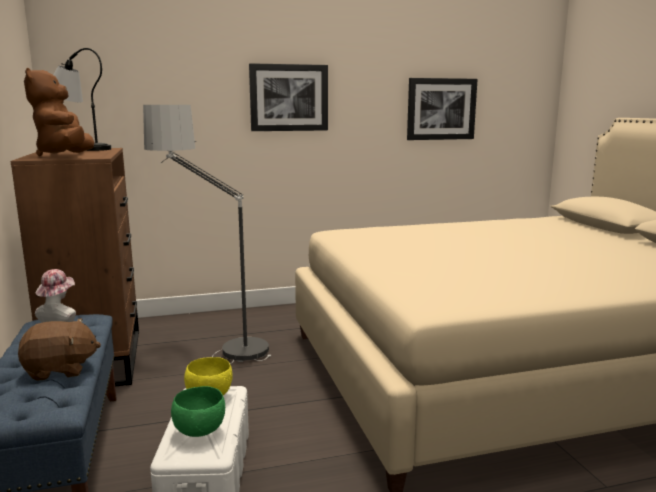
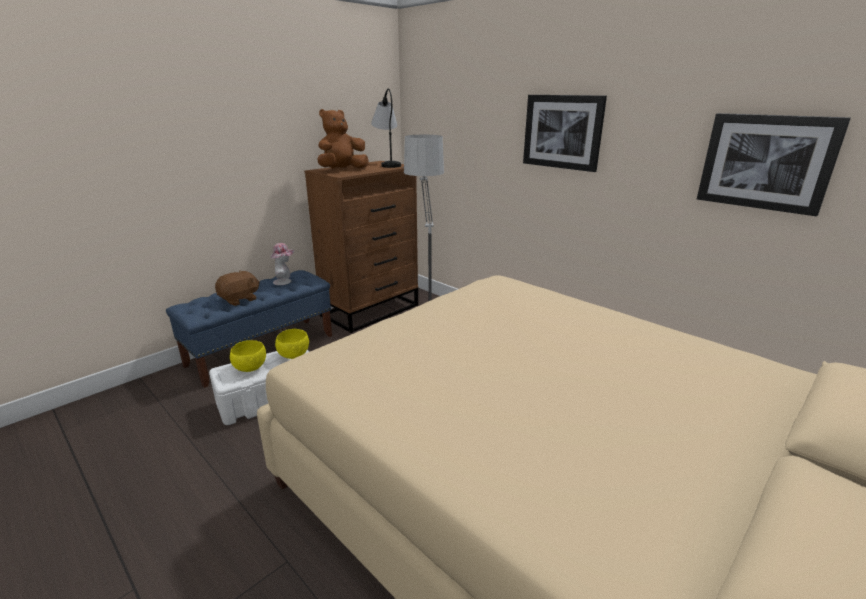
camera: 60 degrees right, 10 degrees up
(60, 370) = (240, 300): brown plush toy -> brown plush toy turned 90 degrees counterclockwise
(200, 430) = (251, 368): green bowl -> yellow bowl

